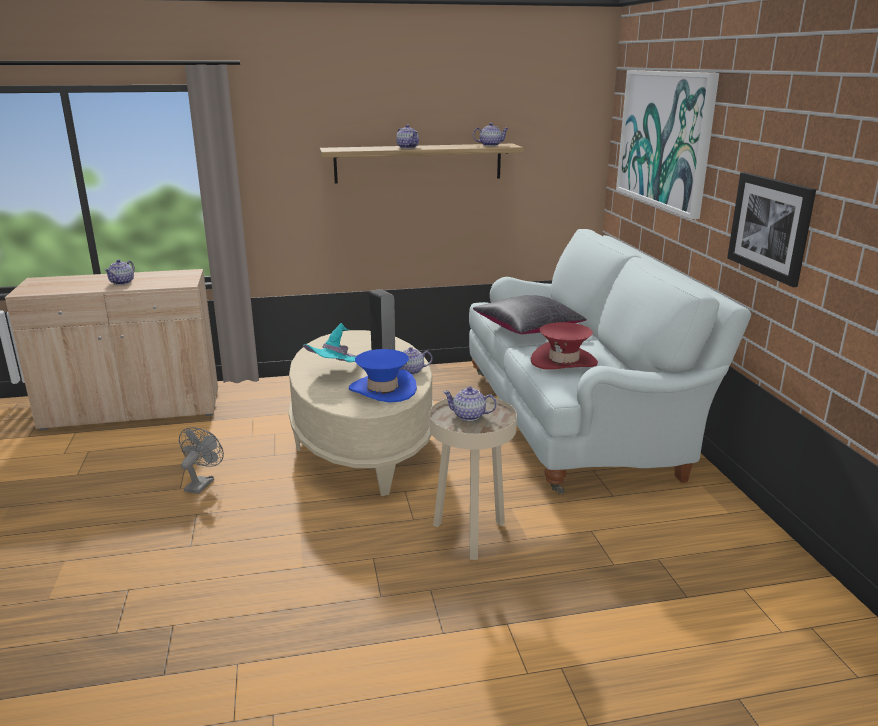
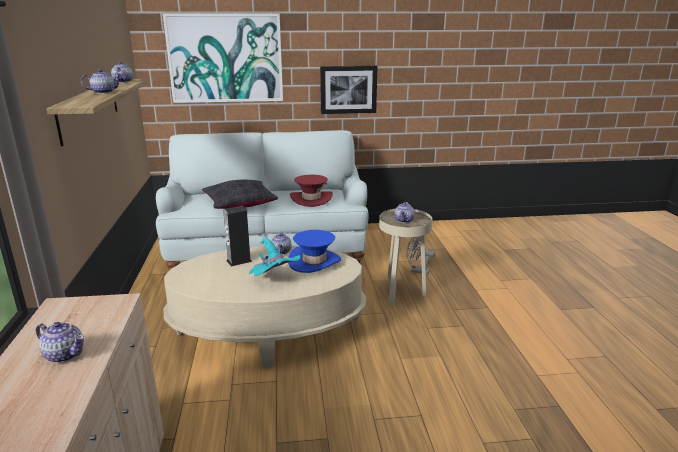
camera: 85 degrees left, 0 degrees up
(202, 483) = (320, 423): grey fan -> grey fan (417, 271)

